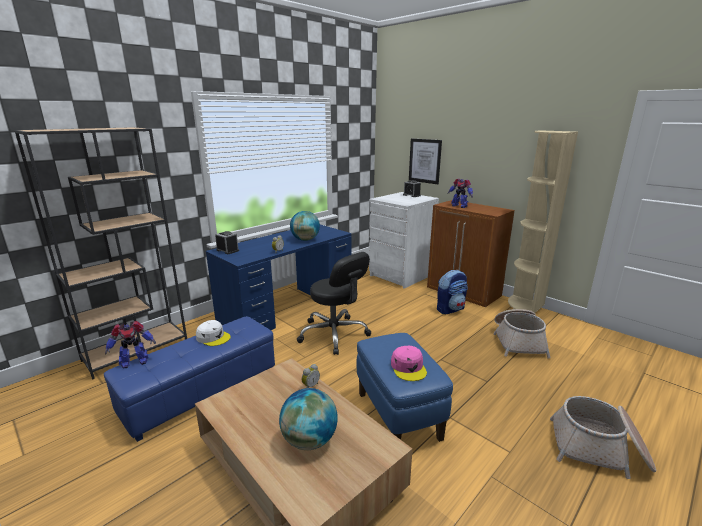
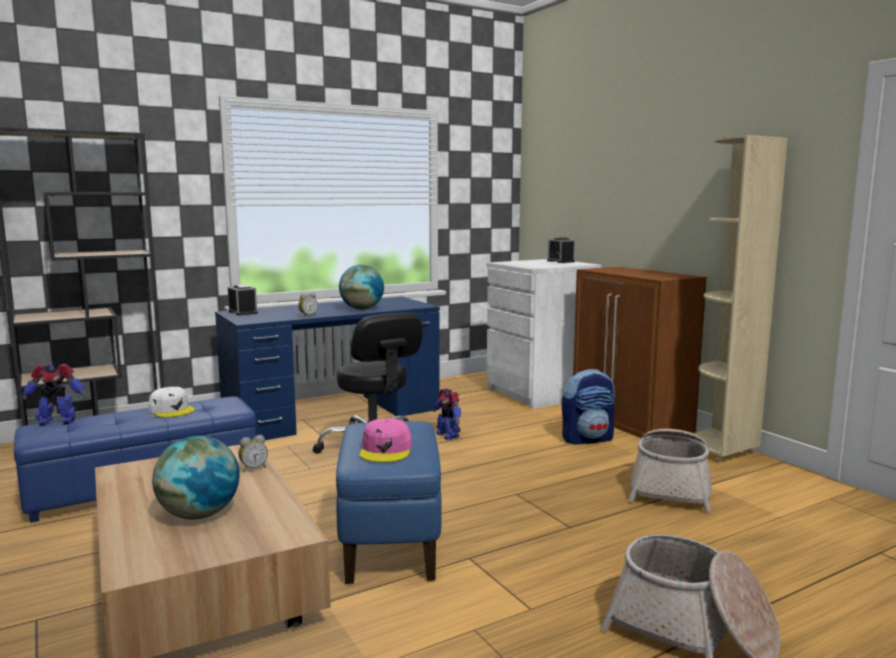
camera: 15 degrees right, 10 degrees down
(425, 161) = (583, 207): picture -> none
(459, 206) = (617, 271): toy robot -> toy robot (448, 435)

